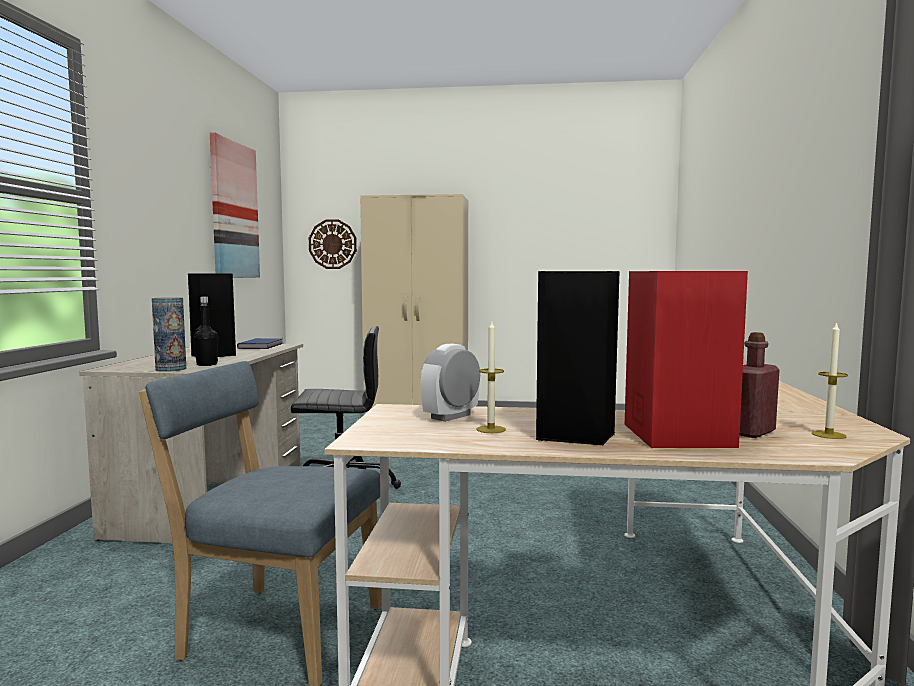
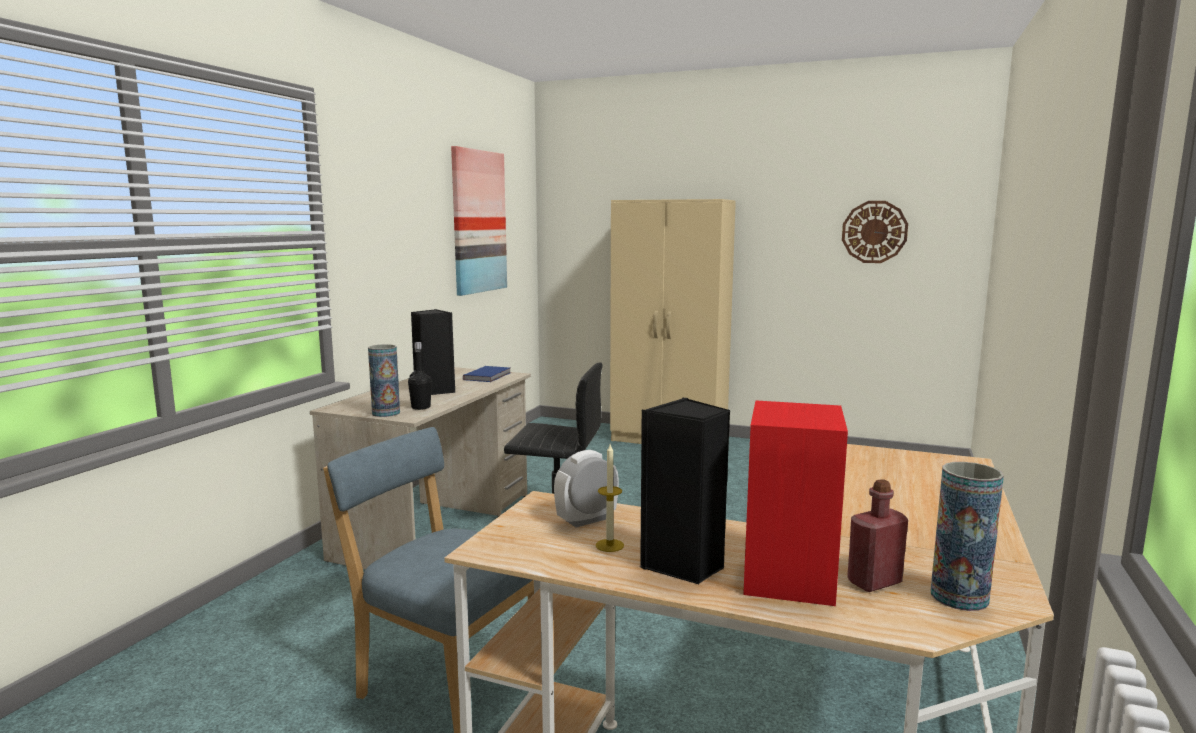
camera: 15 degrees right, 5 degrees up
(332, 244) = (587, 247): wall clock -> wall clock (874, 232)
(828, 435) = (959, 597): candle -> vase

